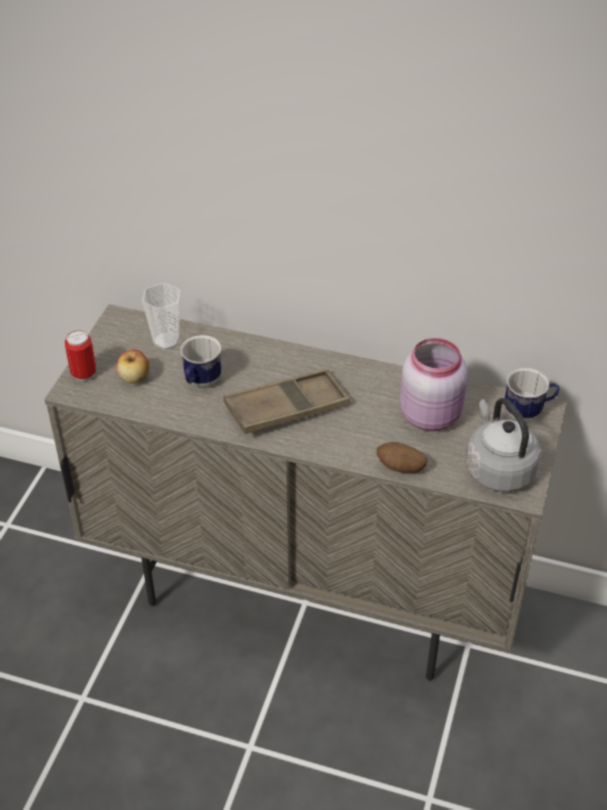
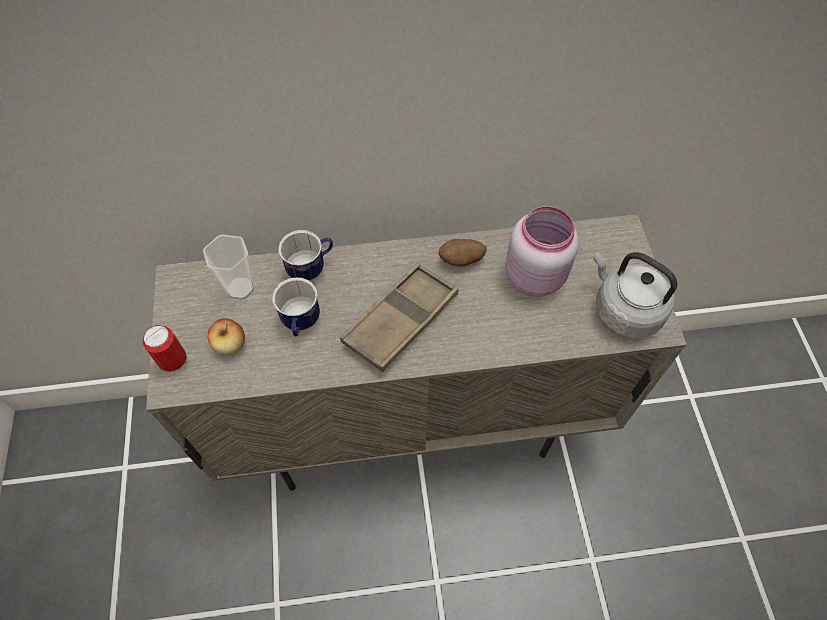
camera: 25 degrees left, 15 degrees up
(400, 468) = (541, 346): potato -> potato (461, 261)
(528, 412) = (614, 239): mug -> mug (311, 269)

